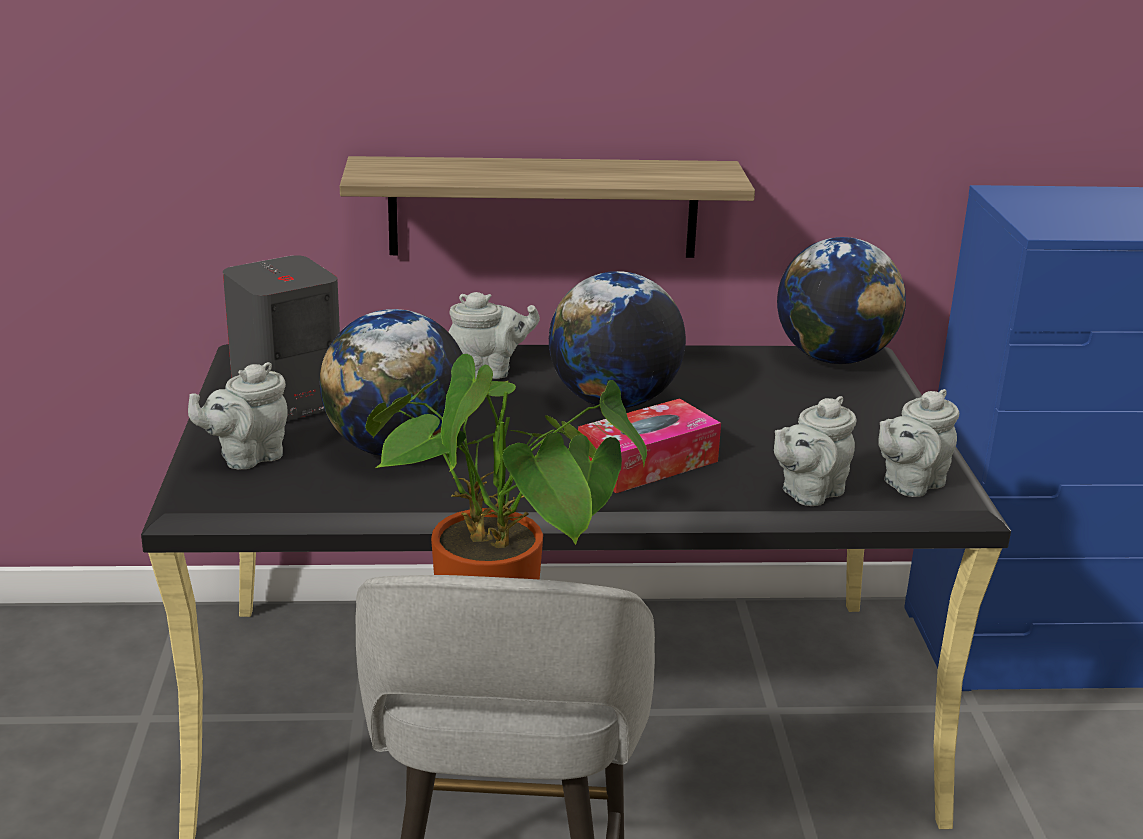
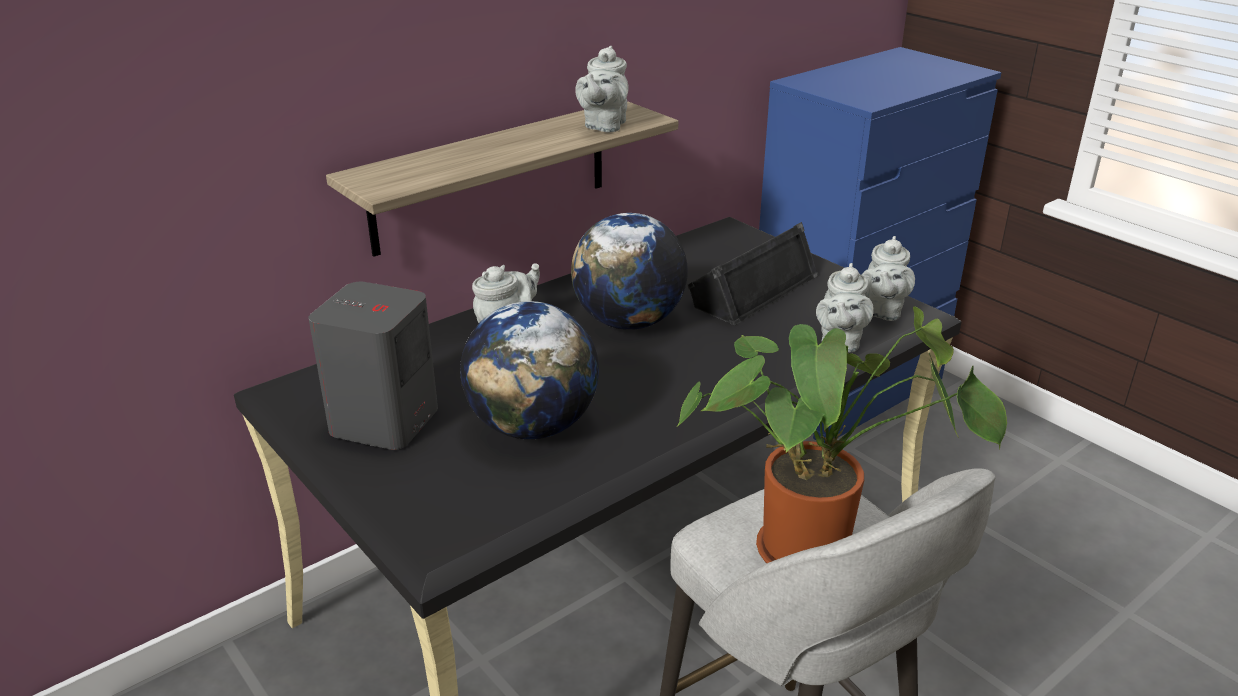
camera: 35 degrees left, 5 degrees up
(247, 457) = (423, 487): grey teapot -> grey teapot (604, 126)
(647, 463) = (718, 362): tissue box -> none
(791, 416) = (752, 289): none -> black speaker
(834, 358) = (715, 236): globe -> none

